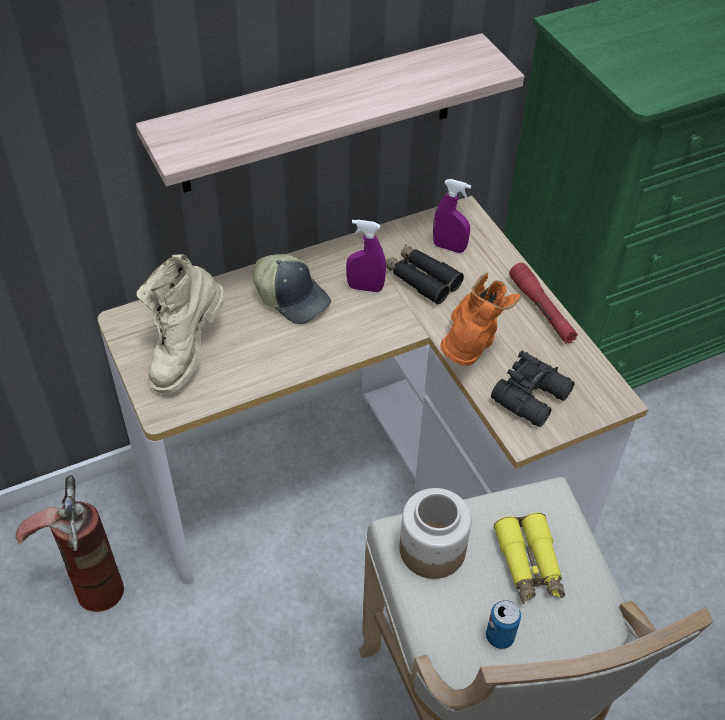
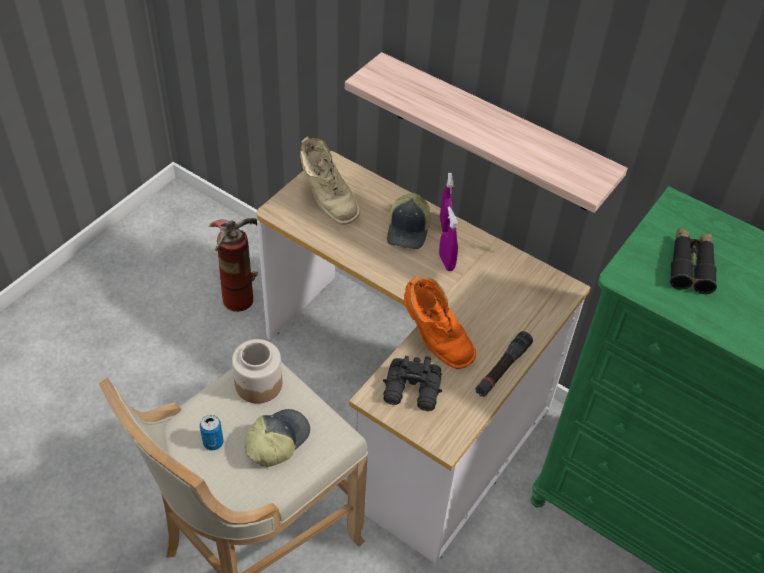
camera: 60 degrees right, 0 degrees up
(186, 352) = (327, 201): beige boot -> beige boot turned 120 degrees counterclockwise
(421, 279) = (478, 289): black binoculars -> black binoculars (690, 265)
(449, 247) = (523, 293): purple spray bottle -> purple spray bottle (444, 225)
(471, 347) = (434, 339): orange boot -> orange boot turned 60 degrees clockwise
(529, 565) = (276, 441): yellow binoculars -> cap
(542, 310) = (502, 369): red flashlight -> black flashlight

